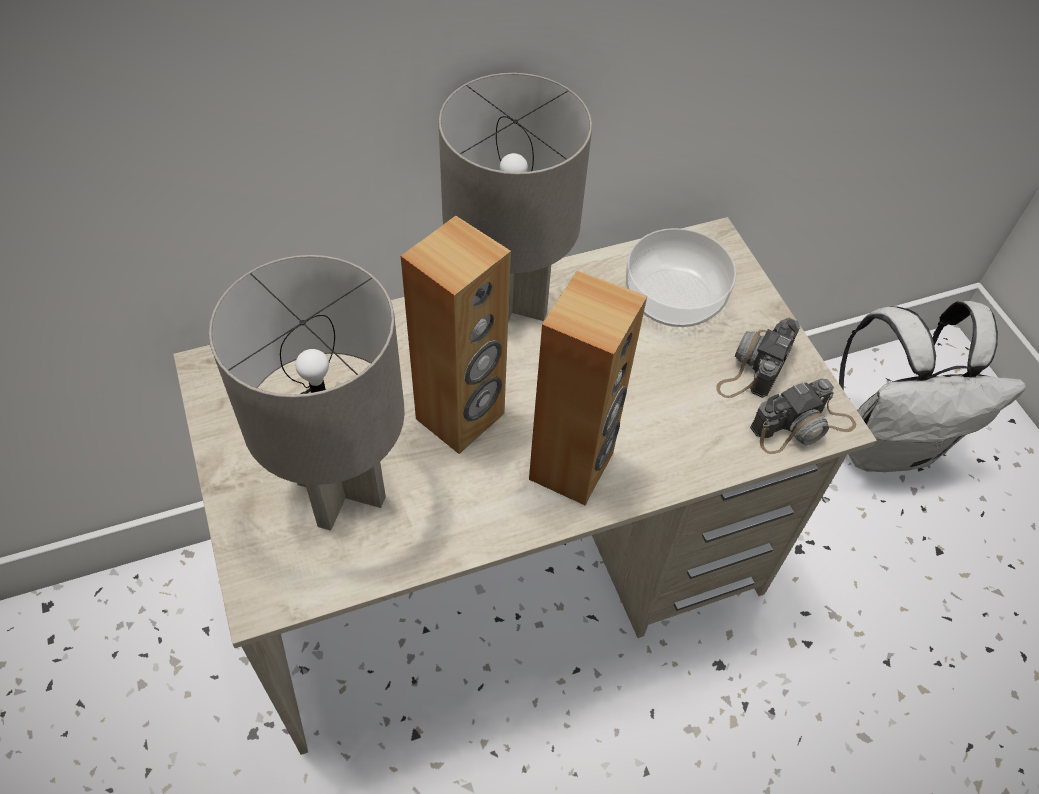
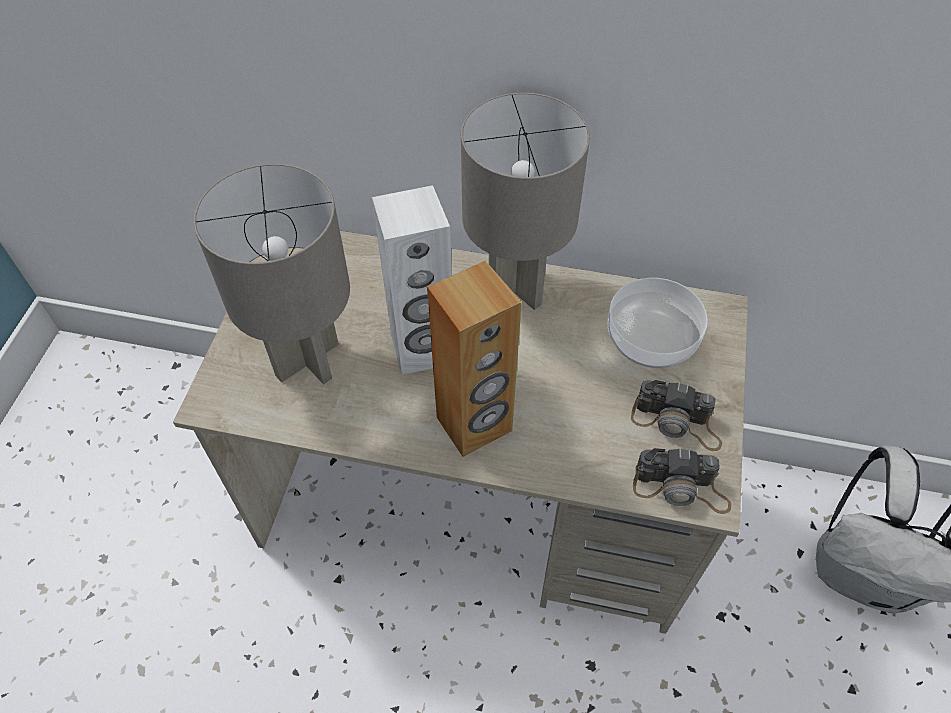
camera: 35 degrees right, 0 degrees up
(461, 417) = (423, 350): brown speaker -> white speaker
(754, 367) = (677, 423): camera -> camera turned 135 degrees counterclockwise

